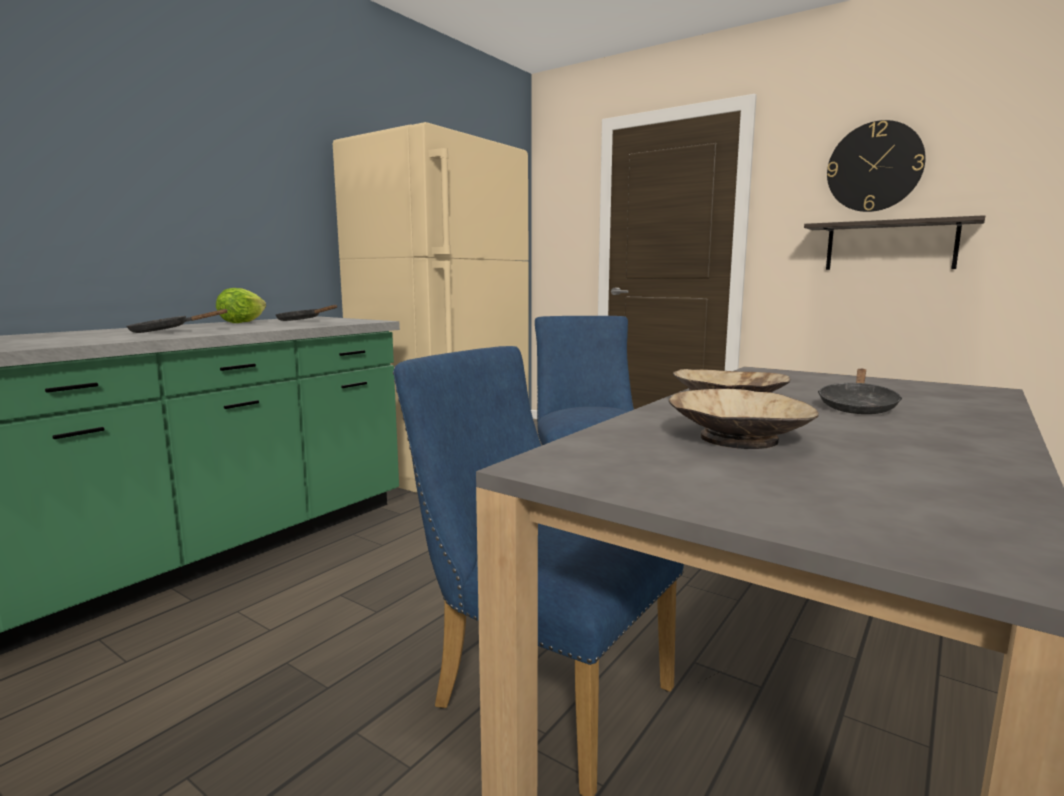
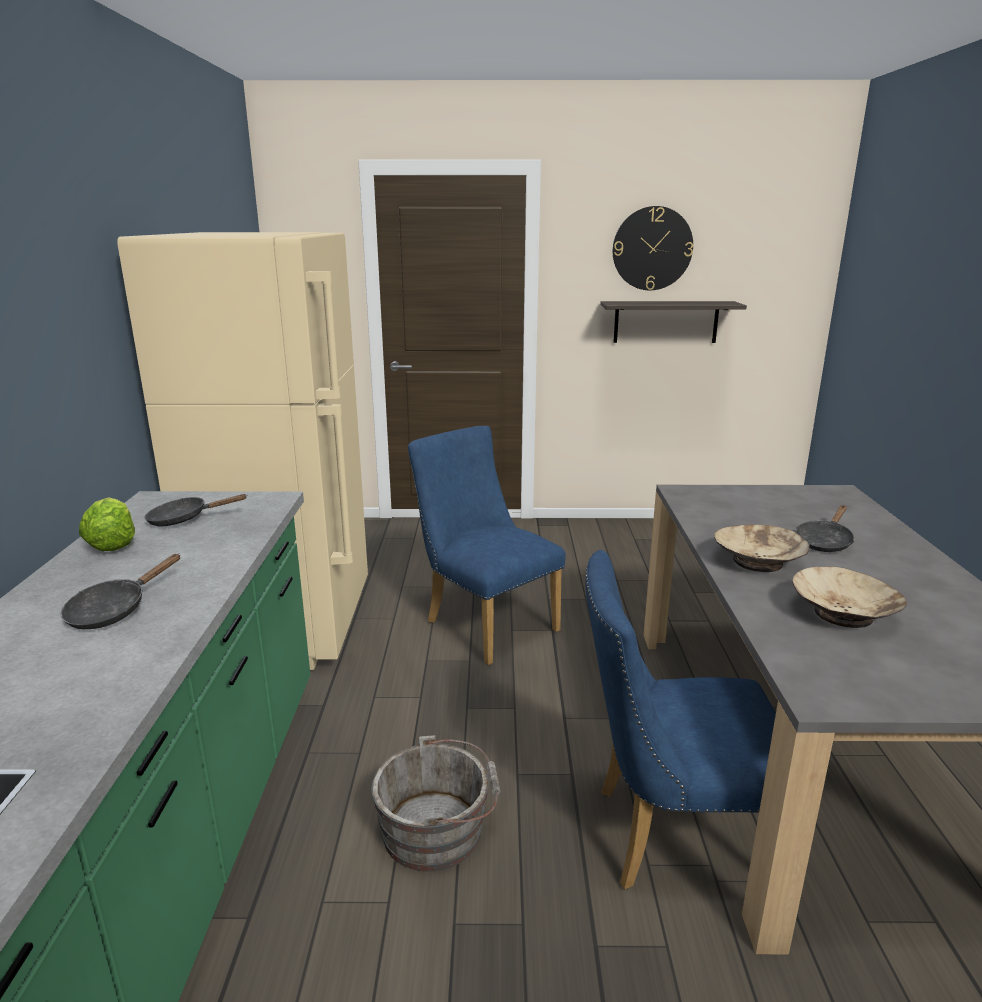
camera: 35 degrees left, 10 degrees up
(362, 606) = (439, 830): none -> grey bucket
(857, 407) = (824, 541): black frying pan -> black frying pan turned 45 degrees clockwise

